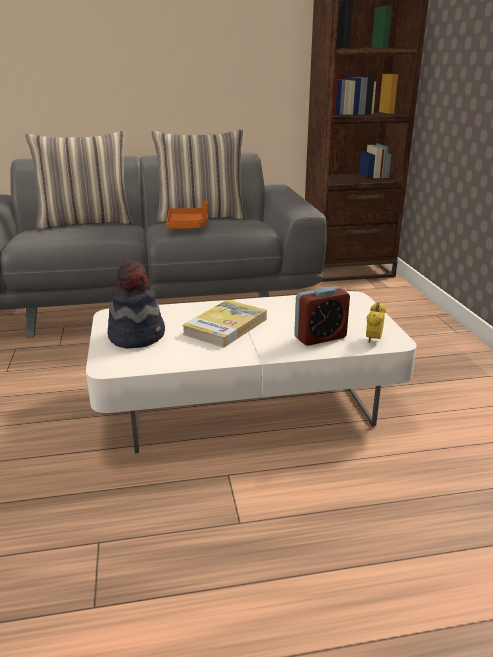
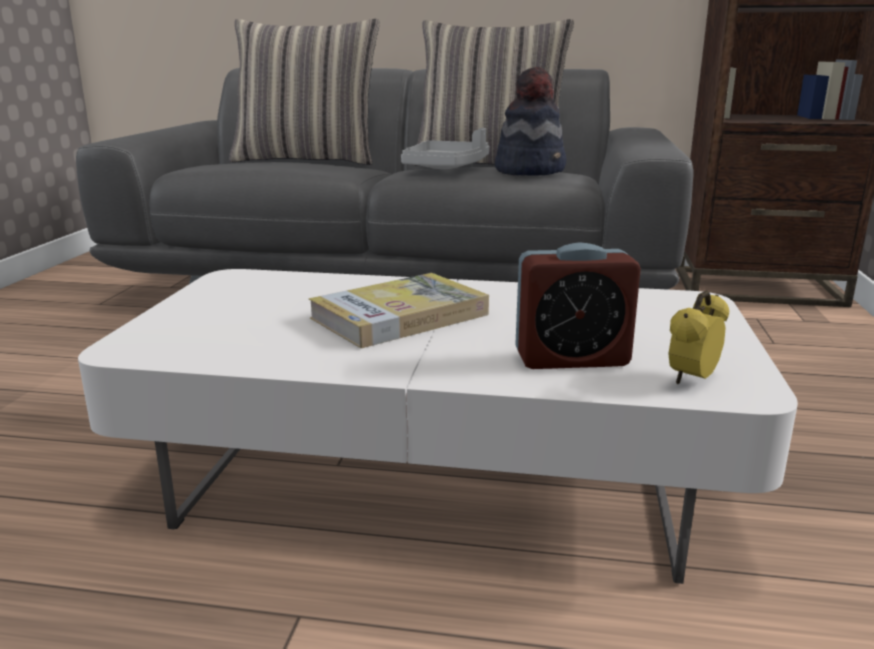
camera: 20 degrees right, 5 degrees down
(137, 336) = (232, 310): hat -> hat (530, 170)
(188, 226) = (447, 167): orange tray -> grey tray

